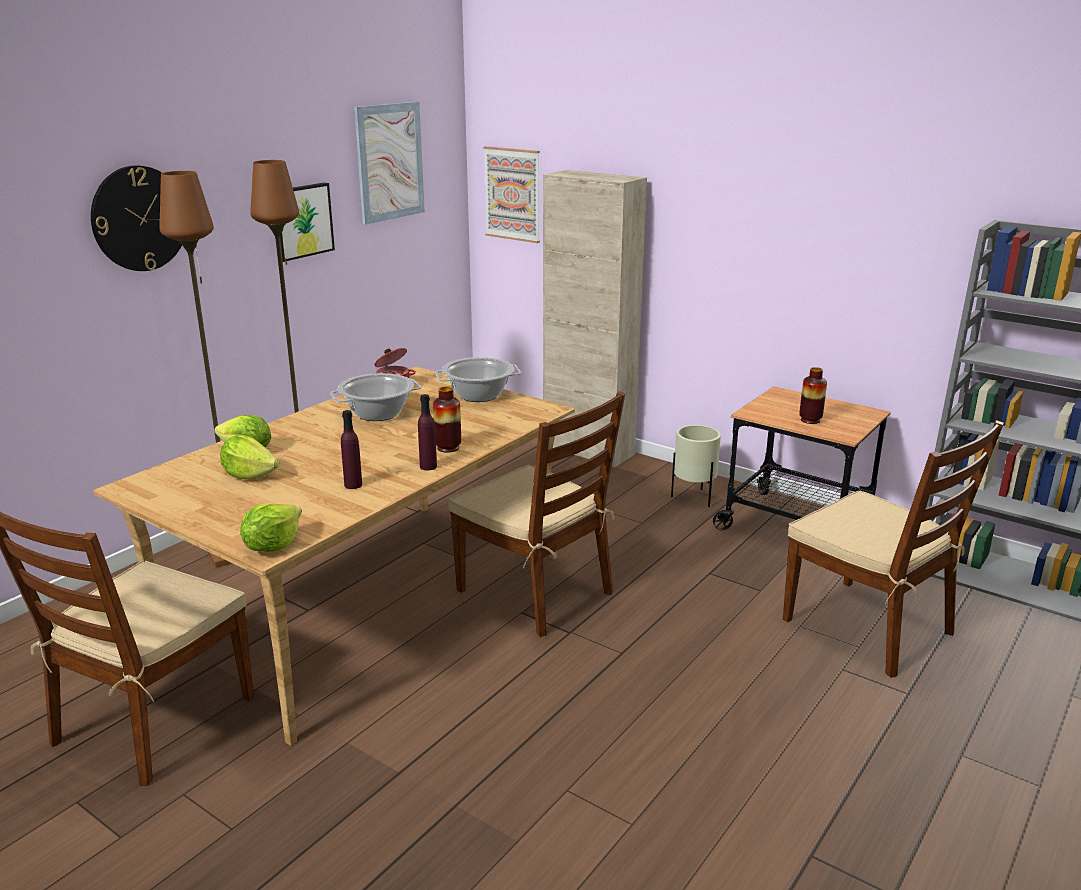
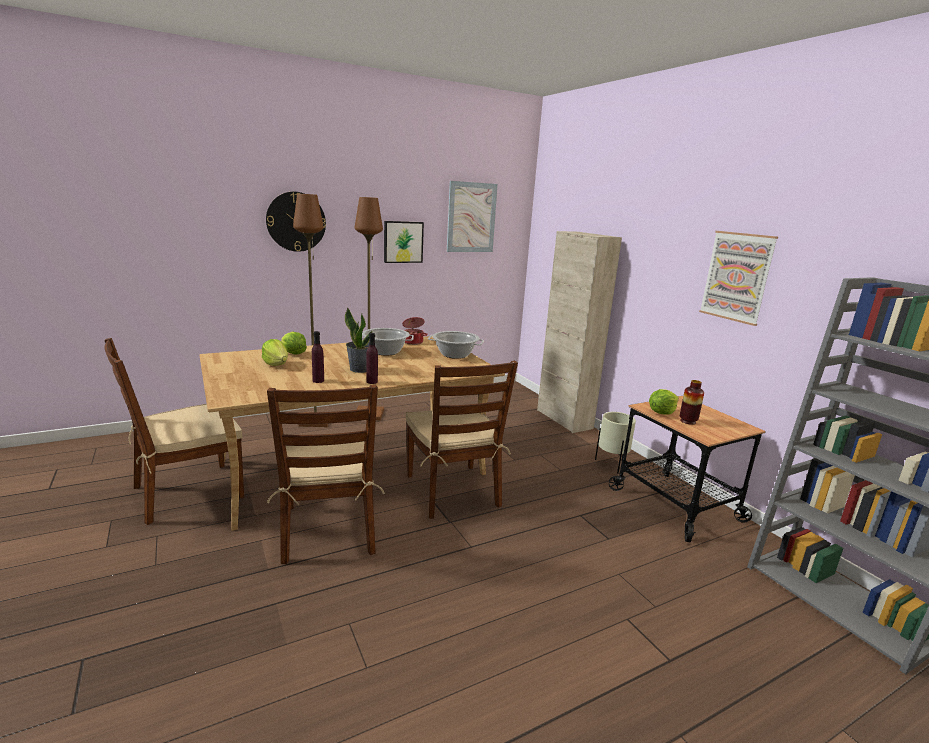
camera: 25 degrees right, 5 degrees down
(272, 546) = (231, 398): lettuce -> lettuce (661, 412)
(384, 451) = (360, 369): none -> potted plant
(448, 448) = (397, 375): vase -> none
(512, 194) = (550, 247): picture -> picture (737, 277)
(869, 627) = (677, 595): brown chair -> brown chair (329, 529)

